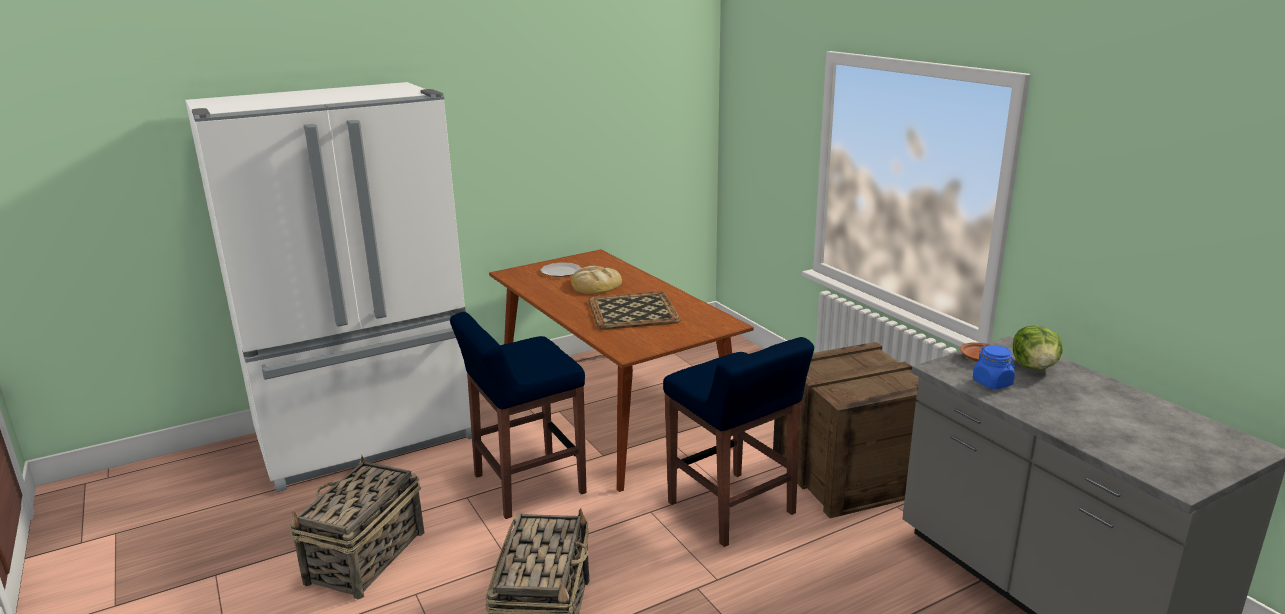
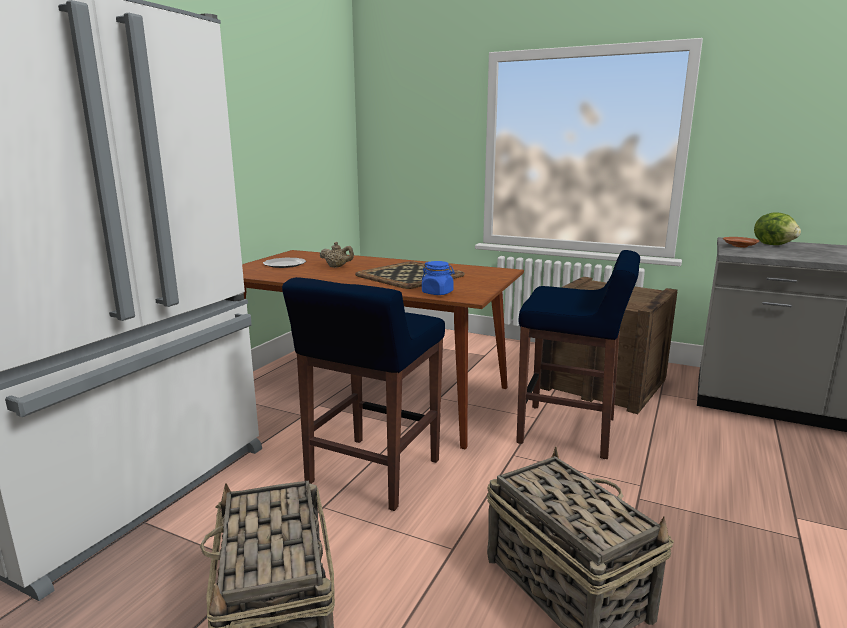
camera: 35 degrees left, 5 degrees down
(595, 284) = (337, 267): bread -> beige teapot
(992, 383) = (781, 253): blue jar -> blue jar (437, 293)

